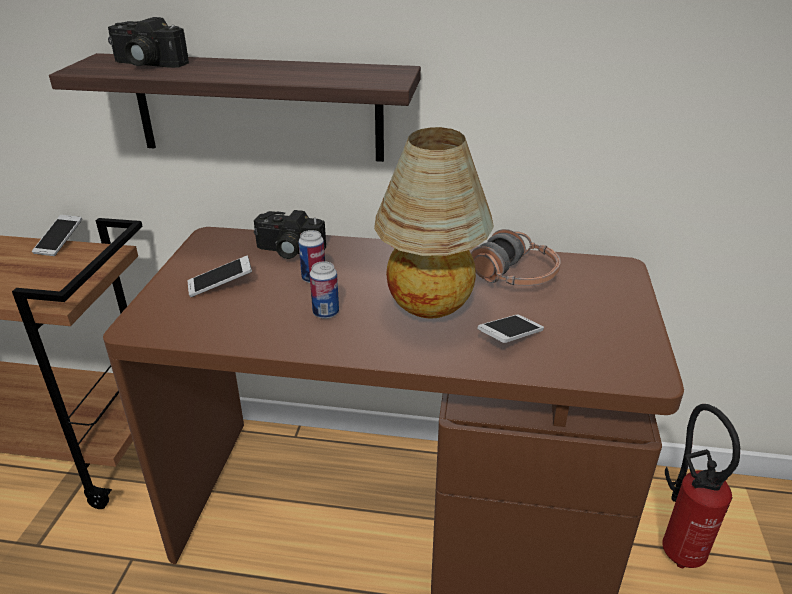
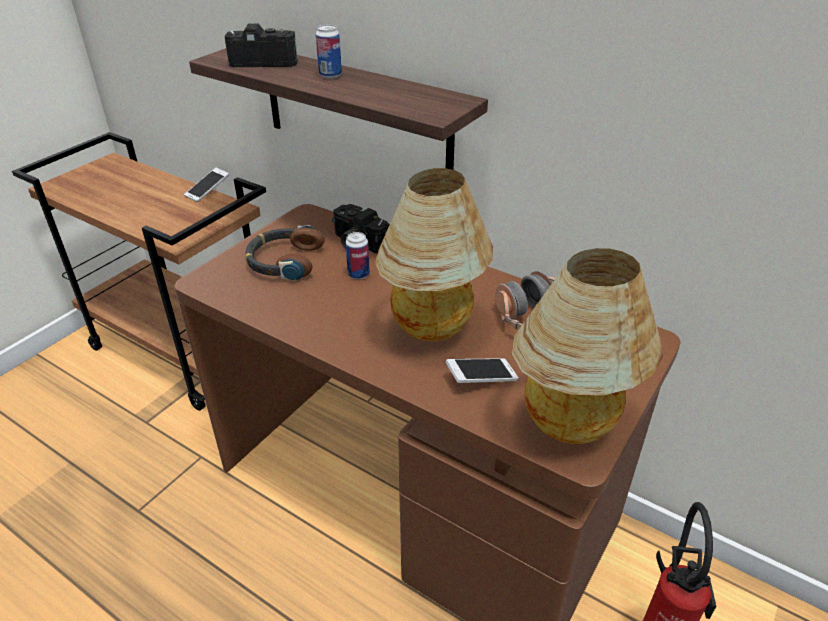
camera: 25 degrees right, 5 degrees up
(146, 64) = (265, 61): camera -> camera turned 135 degrees clockwise
(221, 285) = (284, 261): phone -> headphones
(326, 313) = (345, 309): can -> can (330, 75)
(619, 354) = (570, 426): none -> table lamp

